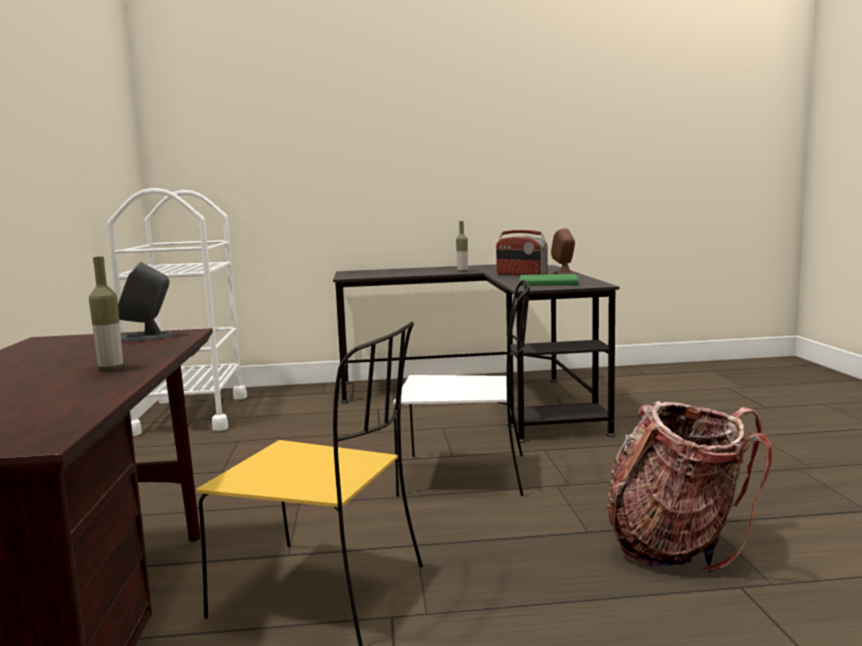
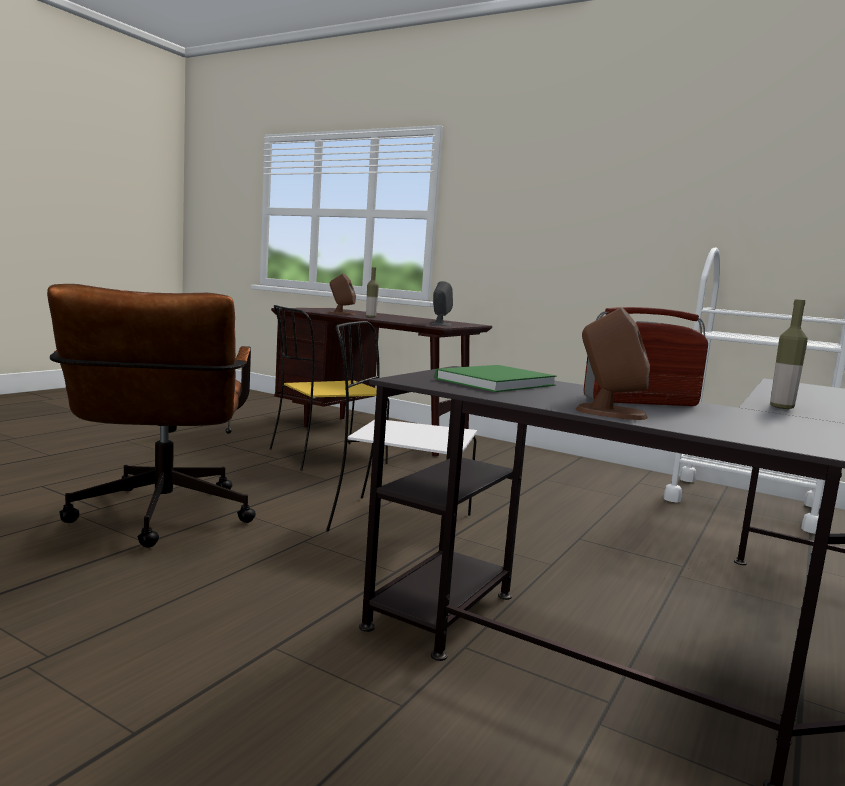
camera: 125 degrees right, 0 degrees up
(73, 391) = (341, 313): none -> brown speaker
(467, 475) = (397, 523): white chair -> white chair turned 60 degrees clockwise
(677, 545) = (160, 519): backpack -> brown office chair

